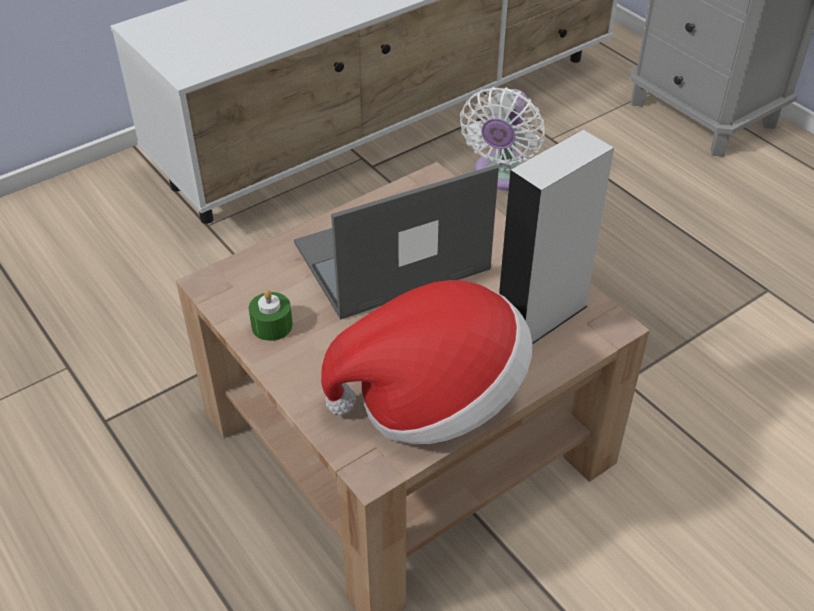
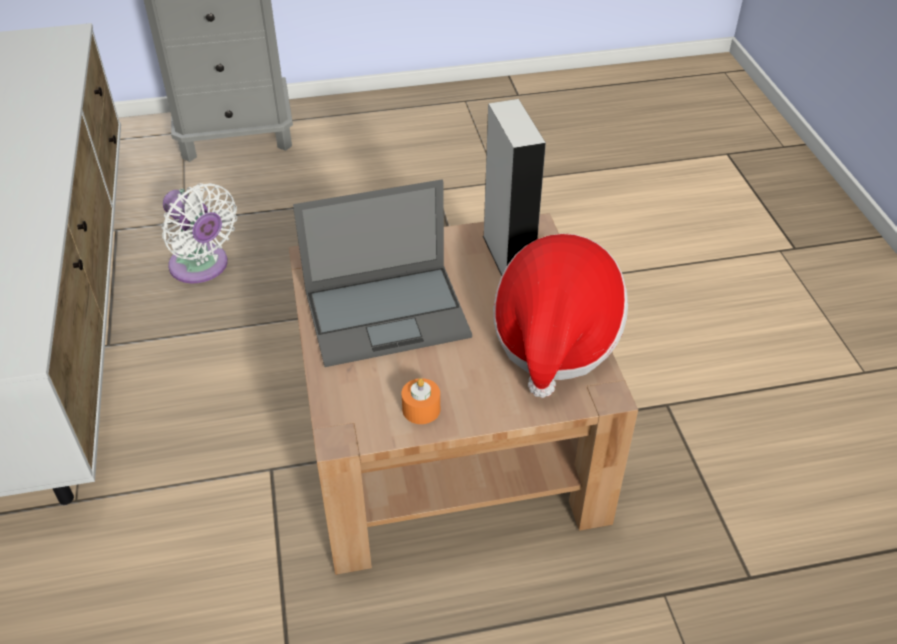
camera: 65 degrees left, 0 degrees up
(272, 325) = (421, 409): green candle -> orange candle
(389, 258) = (388, 313): laptop -> laptop turned 105 degrees counterclockwise

